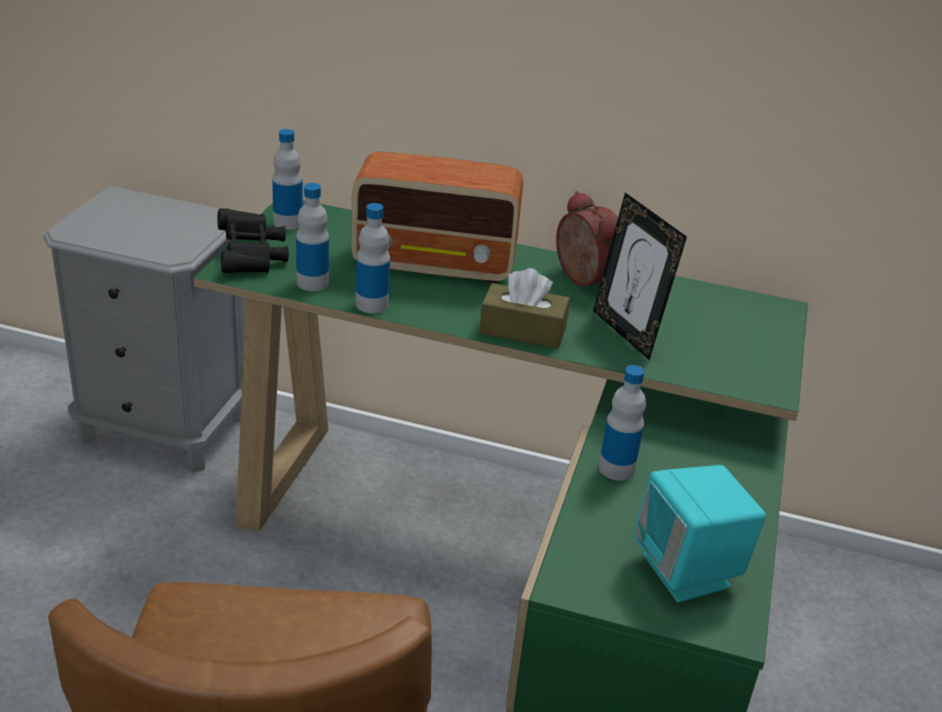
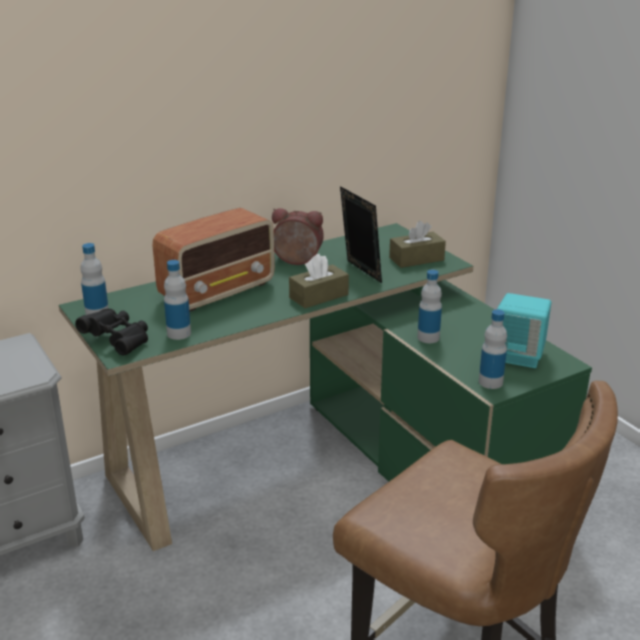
camera: 45 degrees left, 5 degrees down
(372, 304) = (230, 325): bottle -> bottle (490, 382)
(627, 333) = (360, 272): picture frame -> picture frame turned 135 degrees counterclockwise
(734, 358) = (416, 259): none -> brown tissue box

